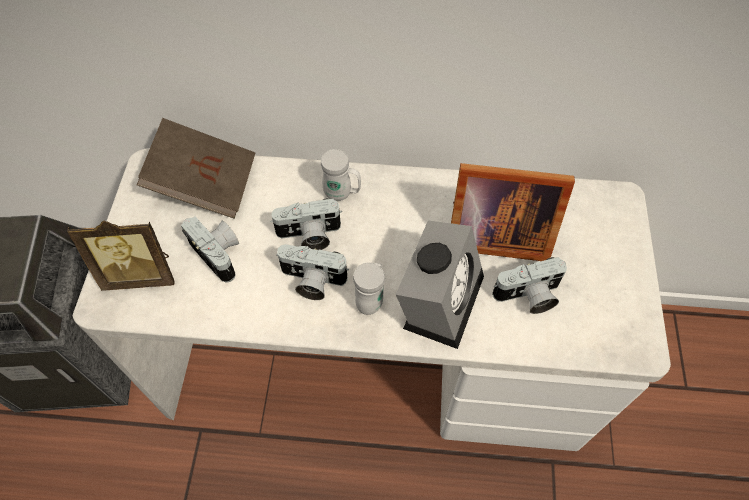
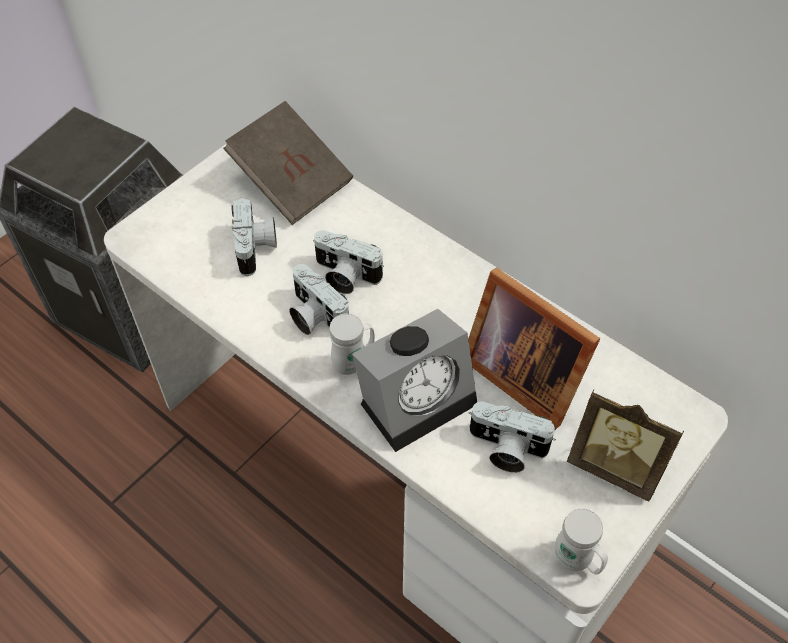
camera: 35 degrees right, 5 degrees down
(141, 274) = (180, 229): picture frame -> picture frame (614, 467)
(342, 194) = (405, 255): white mug -> white mug (577, 561)

